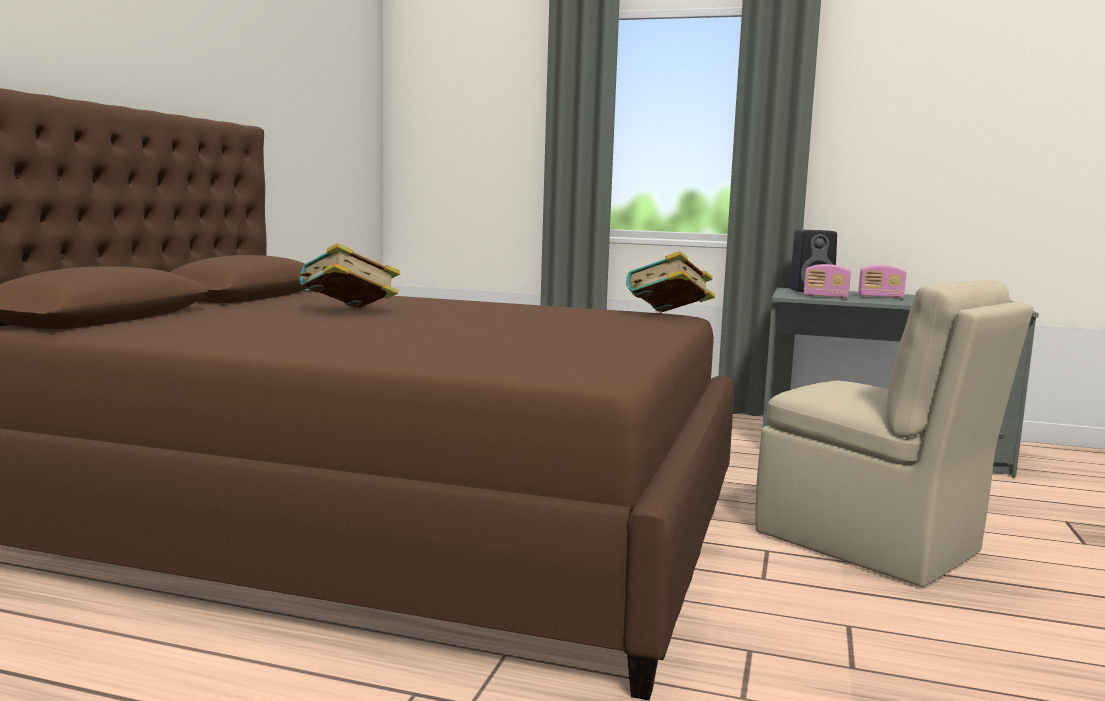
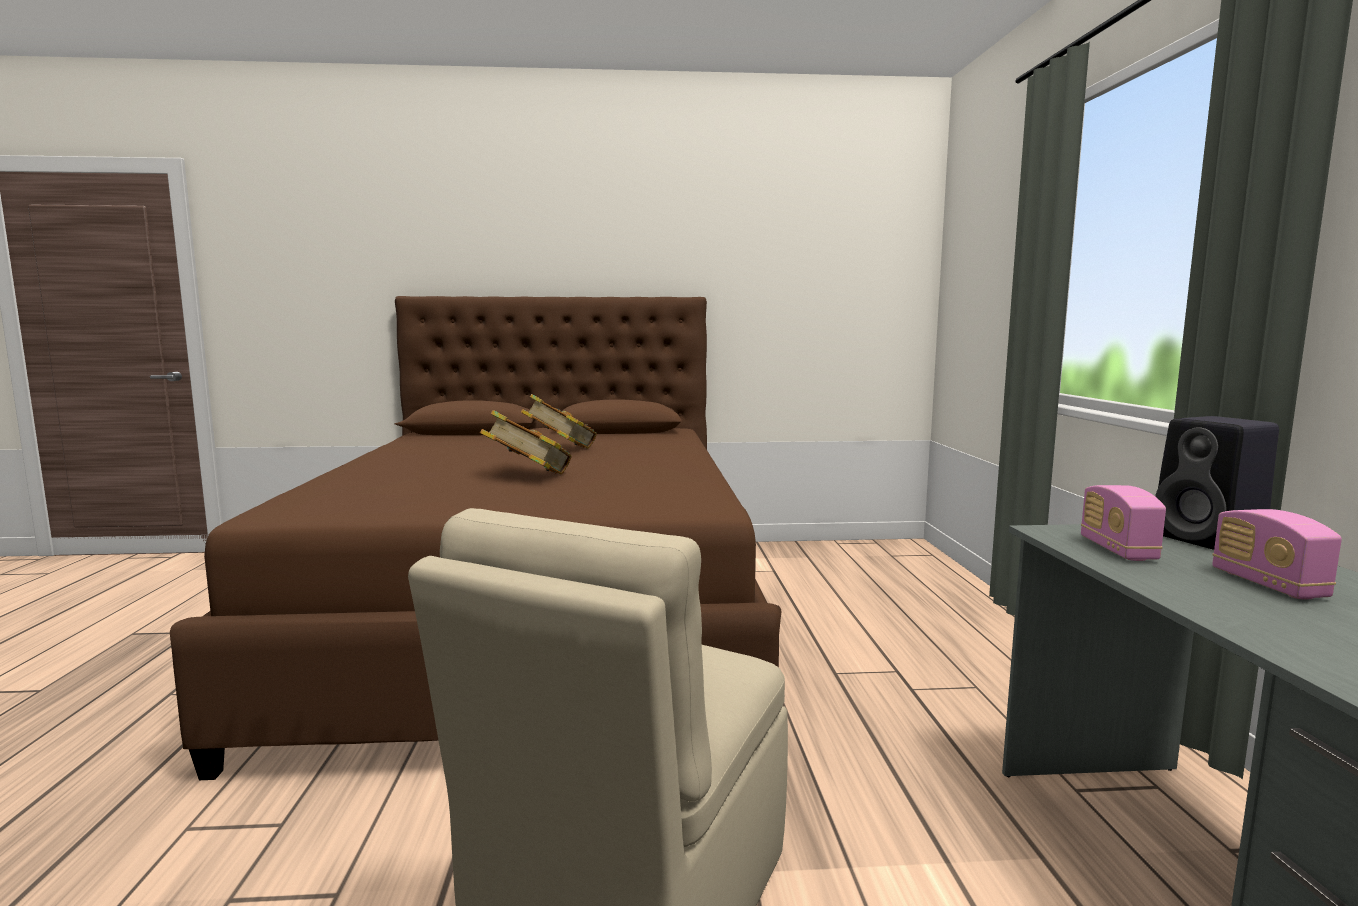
camera: 70 degrees right, 0 degrees up
(668, 316) = (692, 504): book -> book (528, 477)

